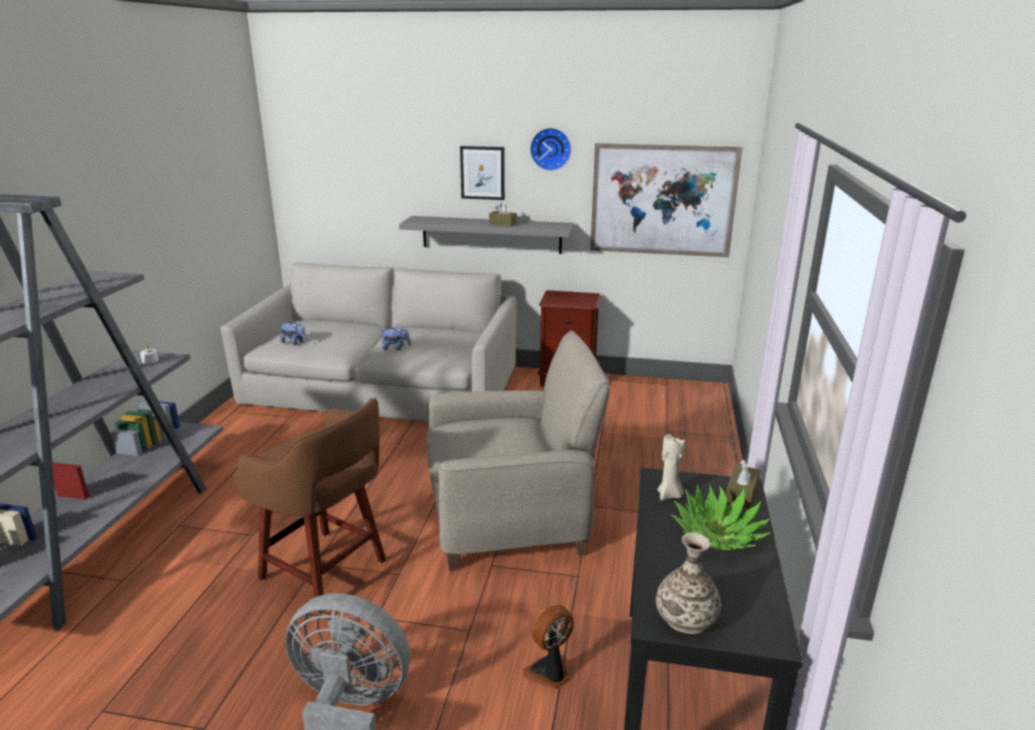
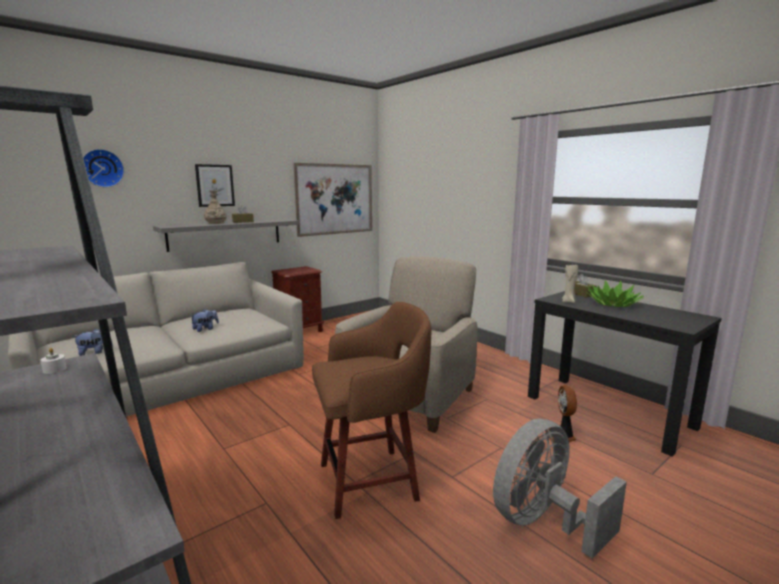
camera: 50 degrees left, 10 degrees down
(551, 149) = (265, 166): wall clock -> wall clock (102, 168)
(686, 618) = (681, 323): vase -> vase (216, 223)

